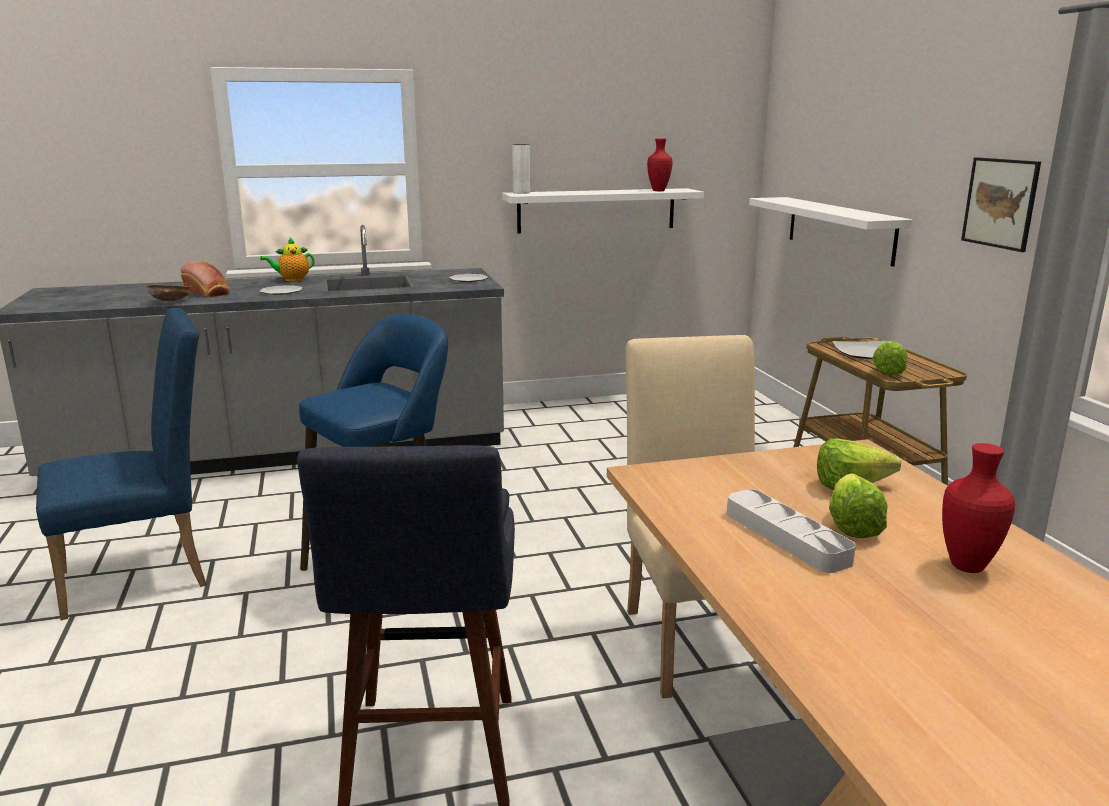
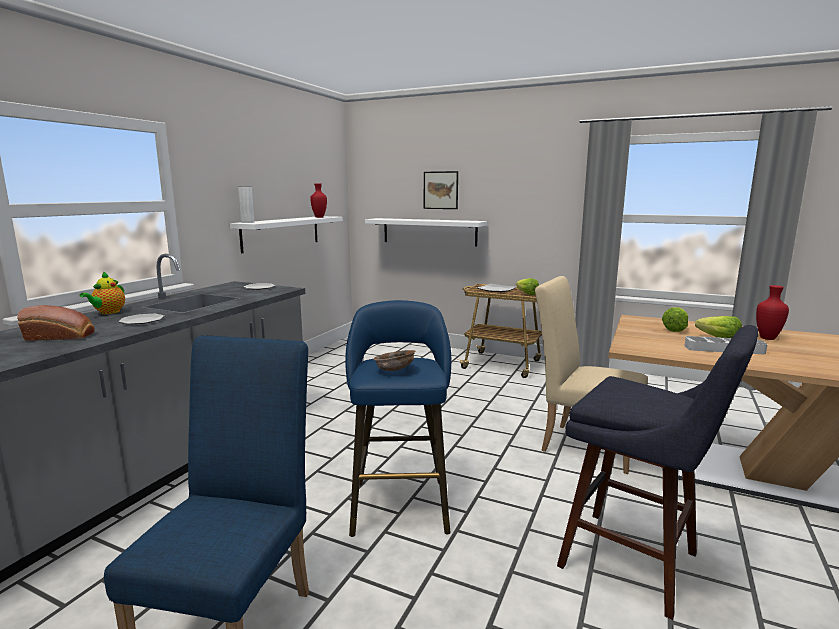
camera: 50 degrees left, 5 degrees down
(170, 301) = (51, 350): brown bowl -> brown bowl (395, 370)
(1000, 203) = (545, 208): picture -> picture (440, 190)

